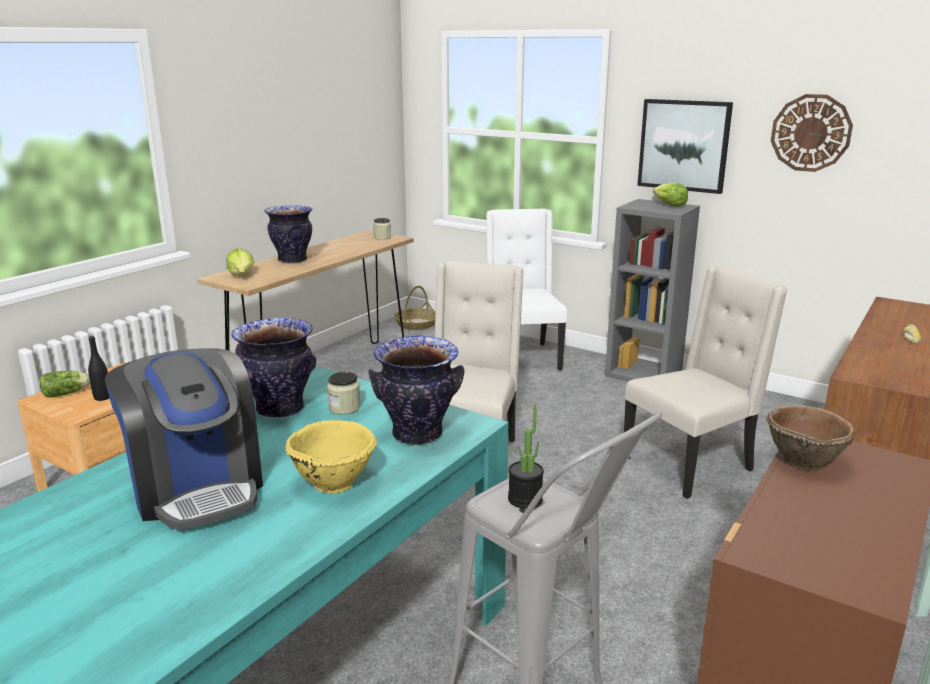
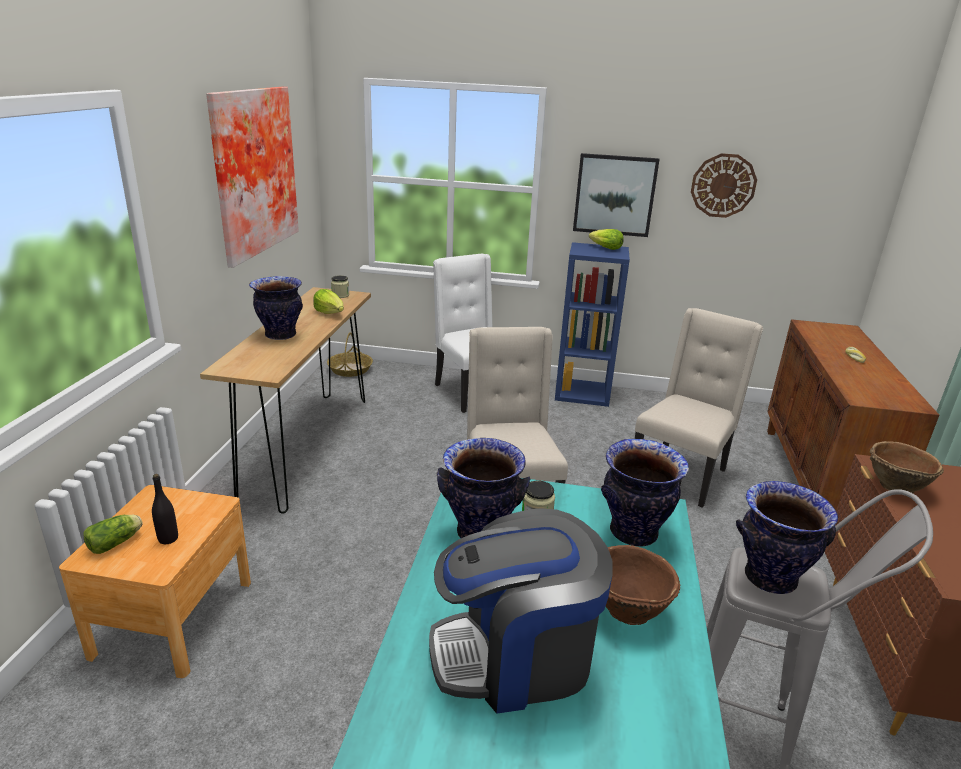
camera: 25 degrees left, 5 degrees up
(197, 488) = (515, 656): coffee machine -> coffee machine turned 135 degrees clockwise
(242, 275) = (247, 362): lettuce -> lettuce (330, 313)
(303, 113) = (251, 172): none -> picture
(333, 481) = (627, 609): yellow bowl -> brown bowl
(525, 499) = (769, 578): potted plant -> vase
(644, 374) = (583, 393): grey bookcase -> blue bookcase

